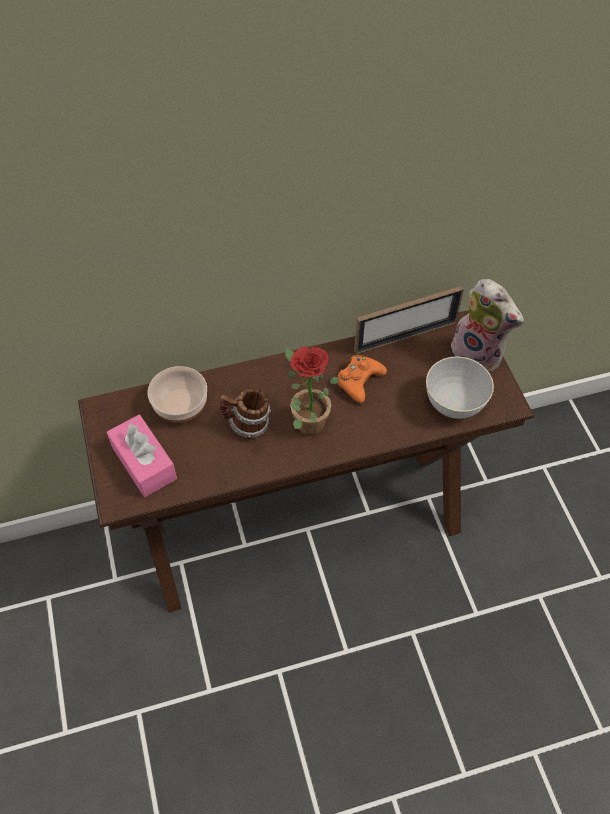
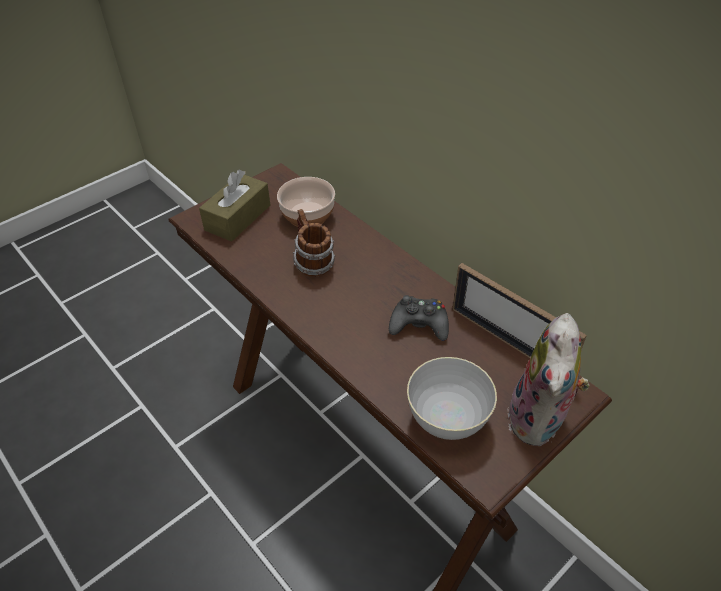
camera: 65 degrees right, 10 degrees down
(144, 463) = (238, 217): pink tissue box -> brown tissue box
(305, 421) = (342, 301): potted plant -> none
(359, 381) = (419, 324): orange game controller -> black game controller

